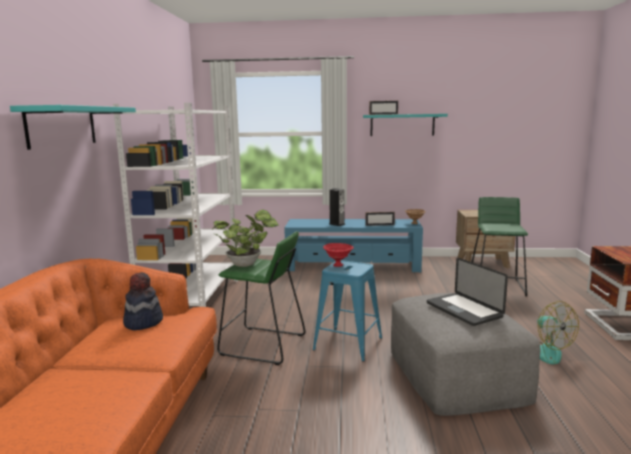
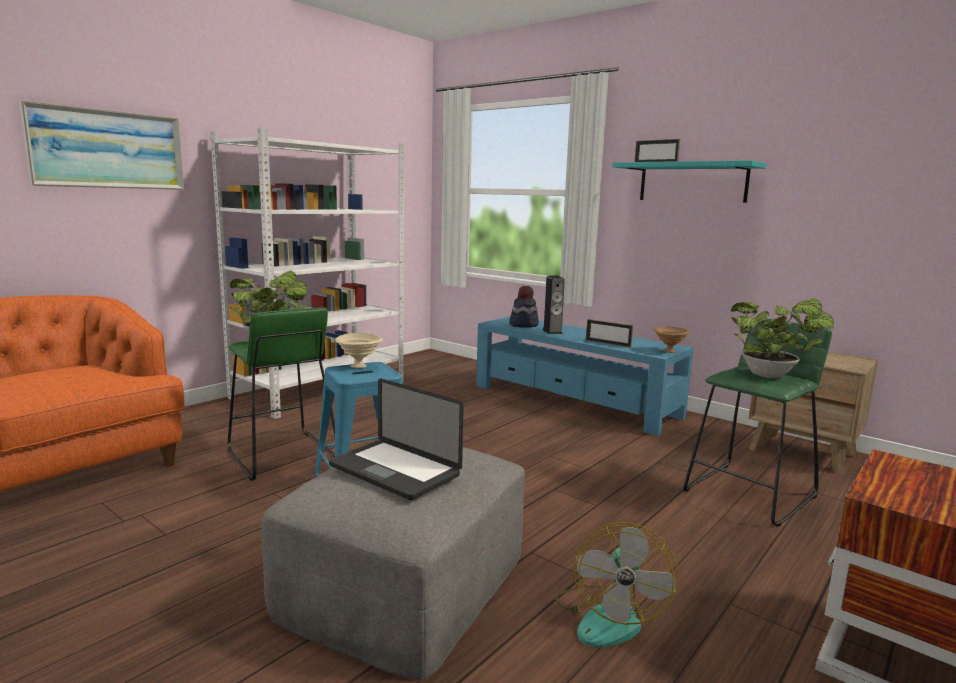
camera: 35 degrees right, 0 degrees up
(62, 126) = (108, 149): turquoise shelf -> picture
(143, 322) = (79, 372): hat -> hat (523, 325)
(338, 265) = (359, 366): red bowl -> beige bowl
(463, 310) = (394, 471): laptop -> laptop turned 60 degrees counterclockwise
(504, 225) = (771, 376): none -> potted plant

